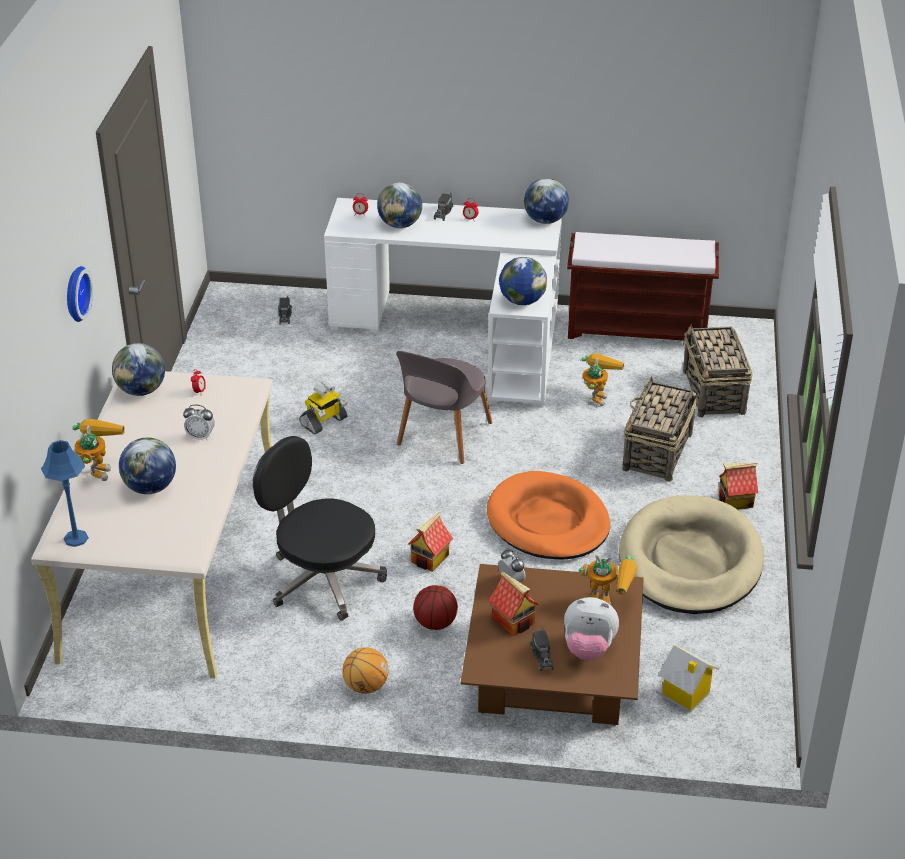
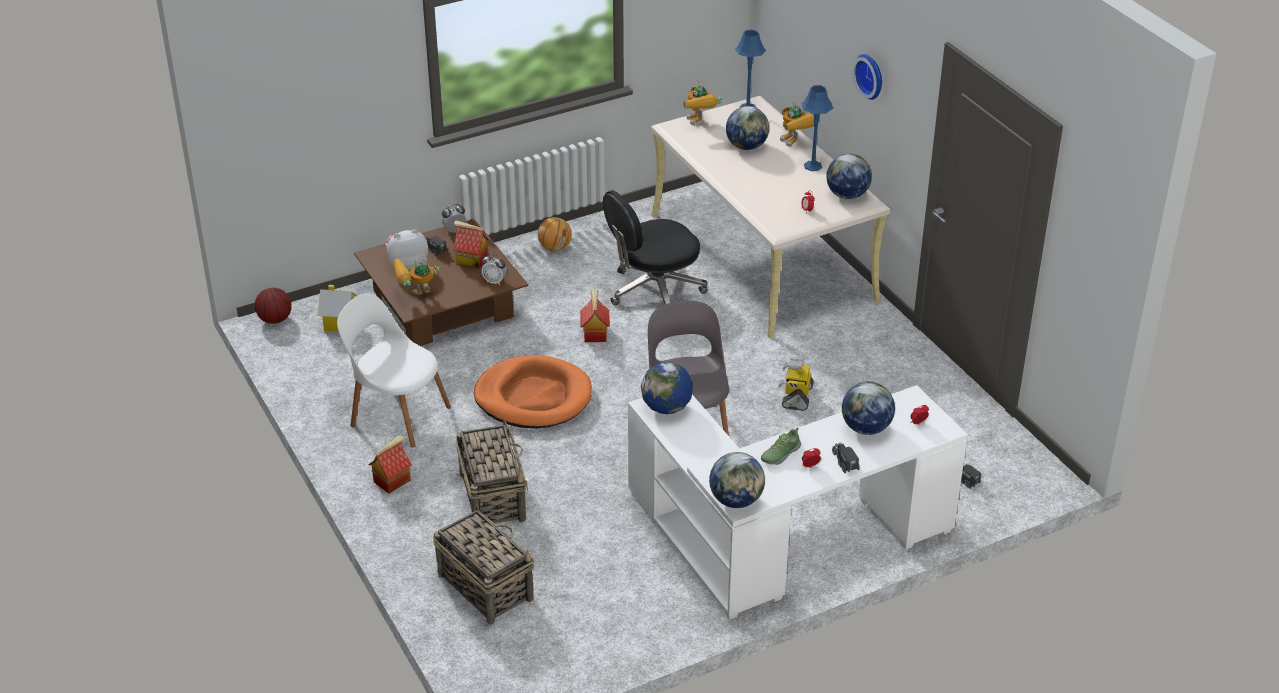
camera: 145 degrees right, 0 degrees up
(122, 435) = (813, 166): none -> blue table lamp
(200, 436) = (761, 185): alarm clock -> alarm clock (454, 231)
(322, 579) = (654, 290): black office chair -> black office chair turned 150 degrees clockwise
(435, 623) = (547, 297): basketball -> basketball (274, 319)
(481, 233) = (780, 454): none -> shoe
(597, 395) = (593, 531): toy robot -> toy robot (700, 123)
(638, 328) = (620, 633): brown bench -> none
(690, 561) = (397, 414): beige dog bed -> white chair

